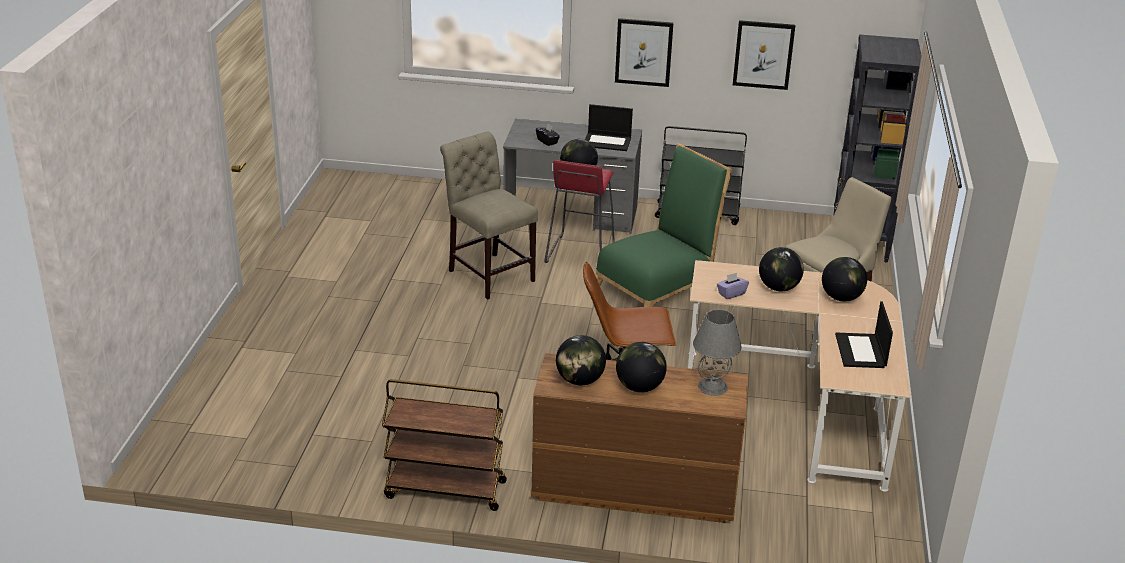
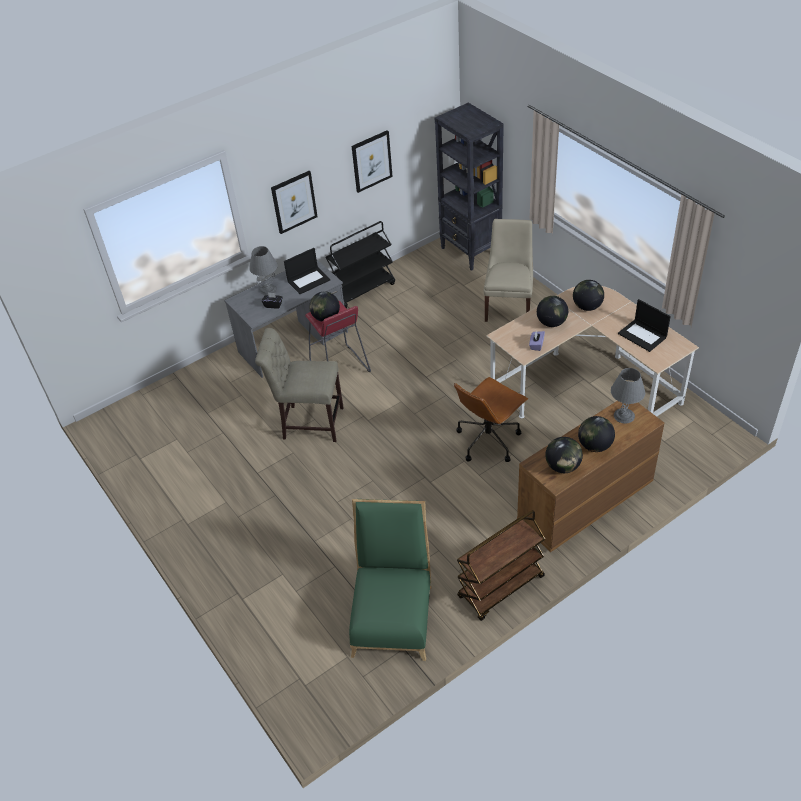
camera: 40 degrees left, 15 degrees up
(562, 130) = (268, 289): none -> grey table lamp
(658, 288) = (415, 360): green chair -> green chair (393, 614)

